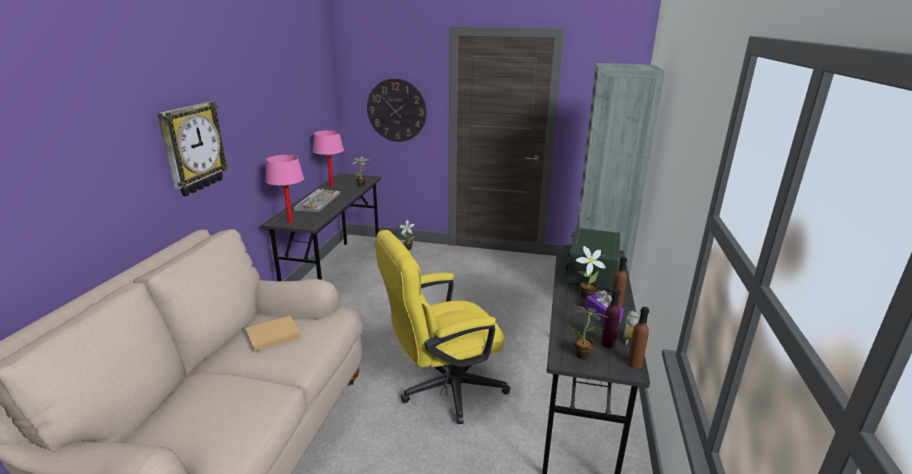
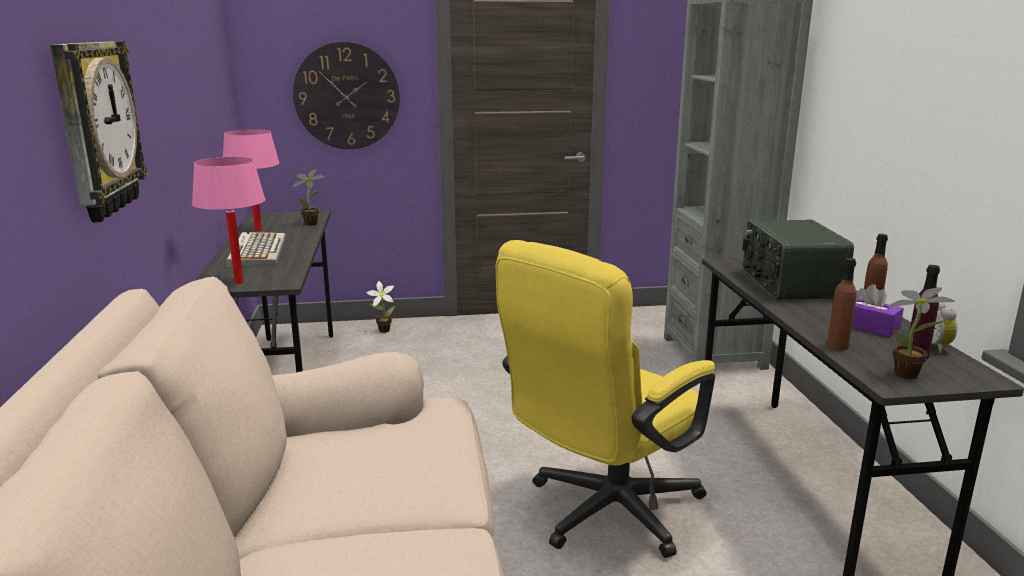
camera: 20 degrees left, 5 degrees down
(271, 335) = (359, 457): beige book -> none
(584, 297) = (817, 310): potted plant -> none
(634, 364) = (978, 371): brown bottle -> brown bottle (837, 346)

